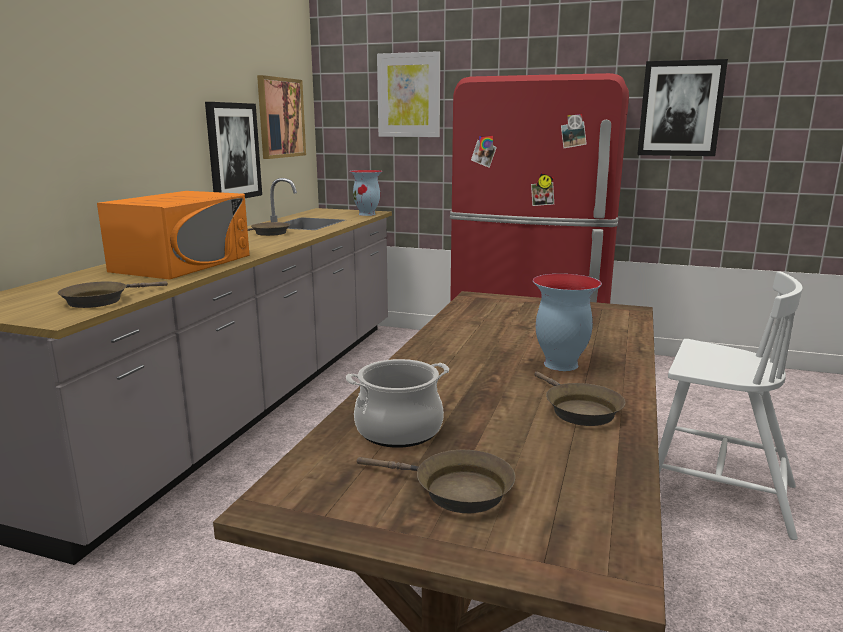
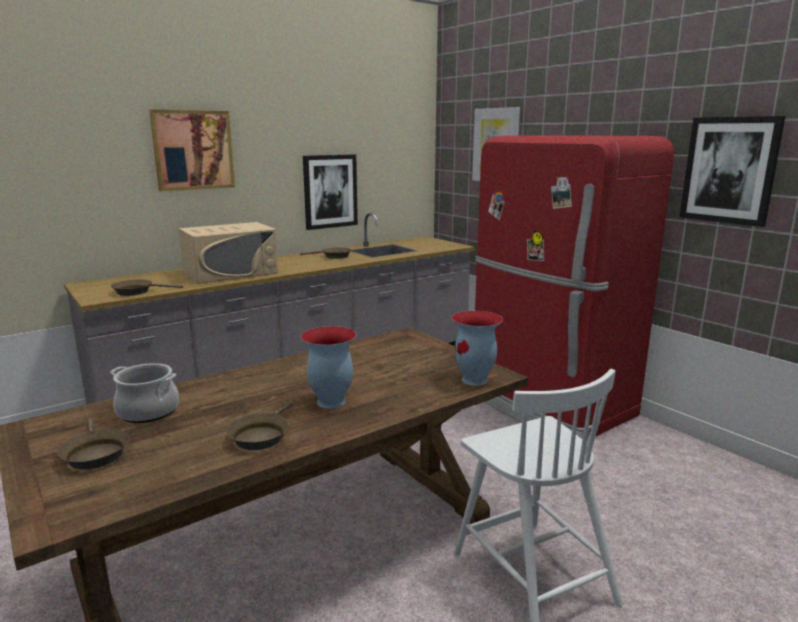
camera: 35 degrees right, 0 degrees up
(182, 263) = (231, 273): orange microwave -> beige microwave
(280, 118) = (389, 163): picture -> picture (193, 150)
(367, 214) = (447, 247): vase -> vase (475, 380)

